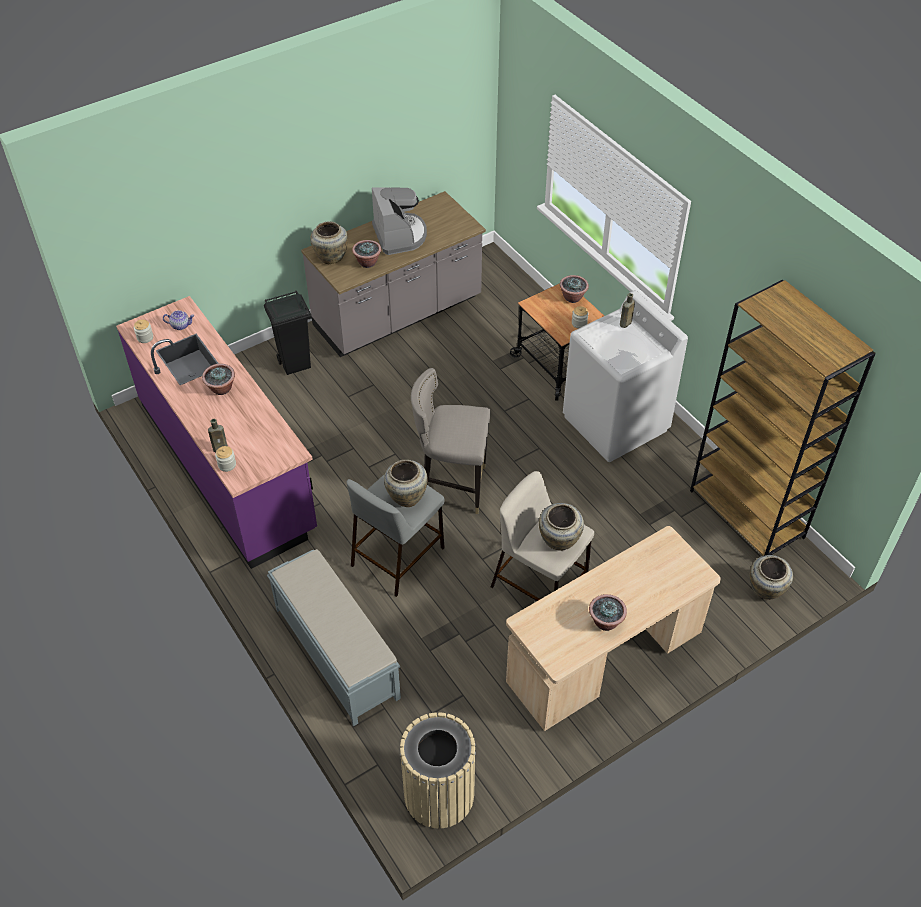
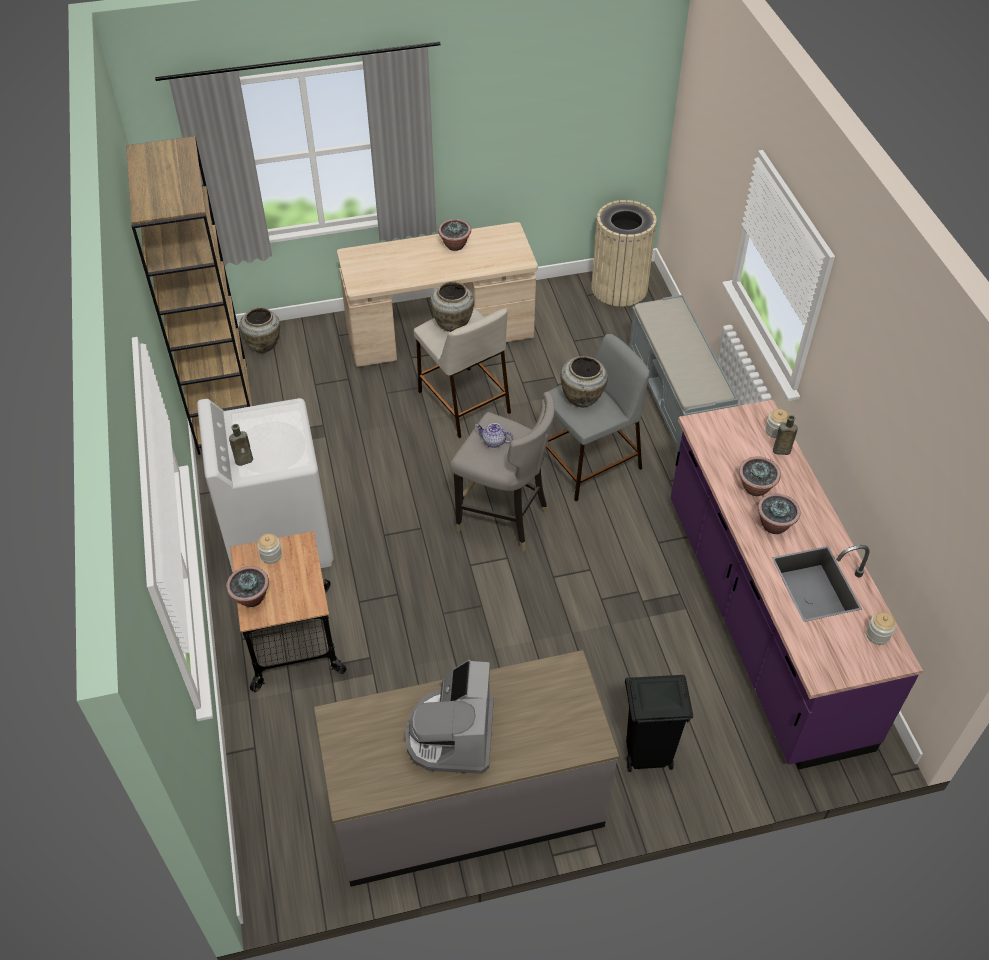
camera: 160 degrees left, 0 degrees up
(180, 325) = (825, 641): teapot -> teapot (493, 441)
(331, 257) = (575, 723): beige vase -> none
(367, 262) = (523, 693): potted plant -> potted plant (755, 488)

